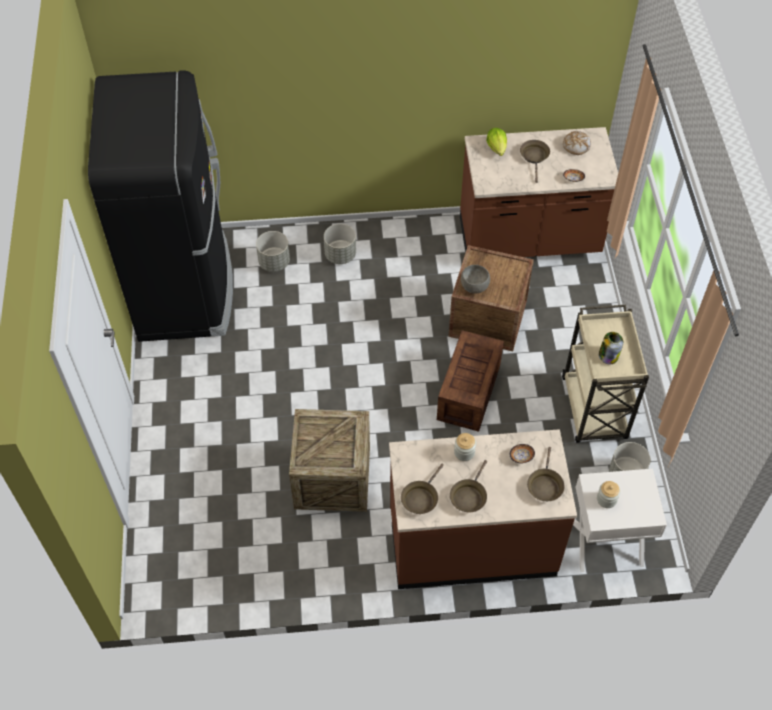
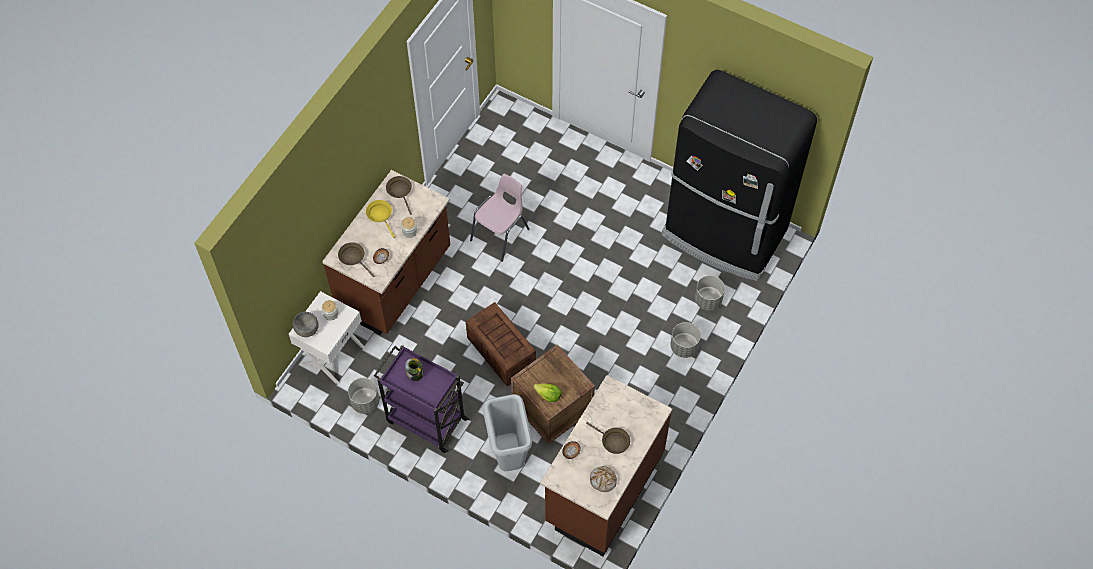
camera: 125 degrees right, 5 degrees up
(332, 478) = (501, 235): crate -> pink chair
(469, 496) = (380, 215): brown frying pan -> yellow frying pan
(475, 287) = (554, 365): grey bowl -> grey bowl (307, 330)
(497, 148) = (642, 422): lettuce -> lettuce (548, 395)
(565, 321) = (510, 457): none -> grey trash can
(594, 410) = (425, 420): beige cart -> purple cart

